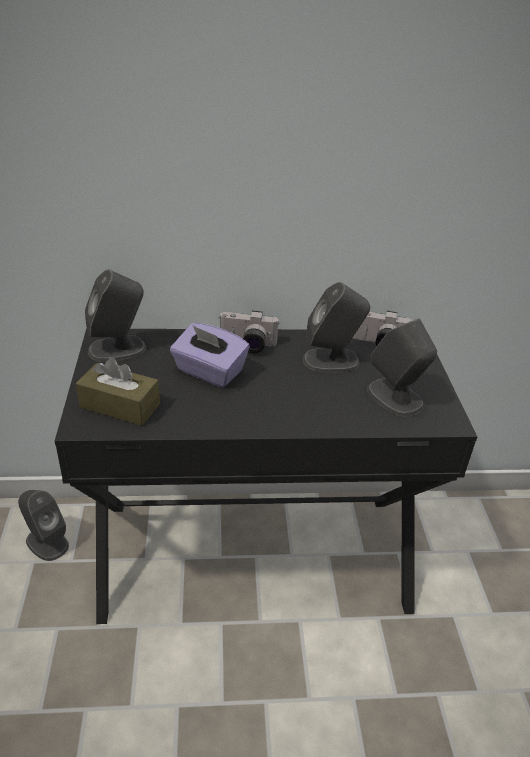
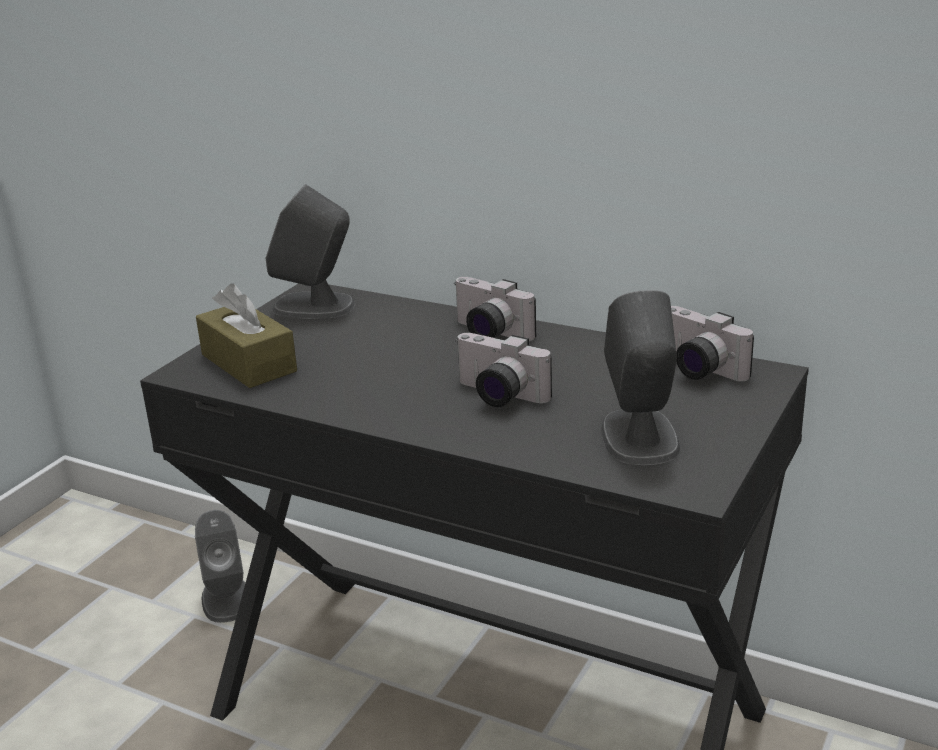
camera: 35 degrees right, 10 degrees down
(209, 372) = (399, 352): purple tissue box -> none
(297, 390) = (496, 396): none -> camera
(332, 360) = (593, 374): grey speaker -> none

